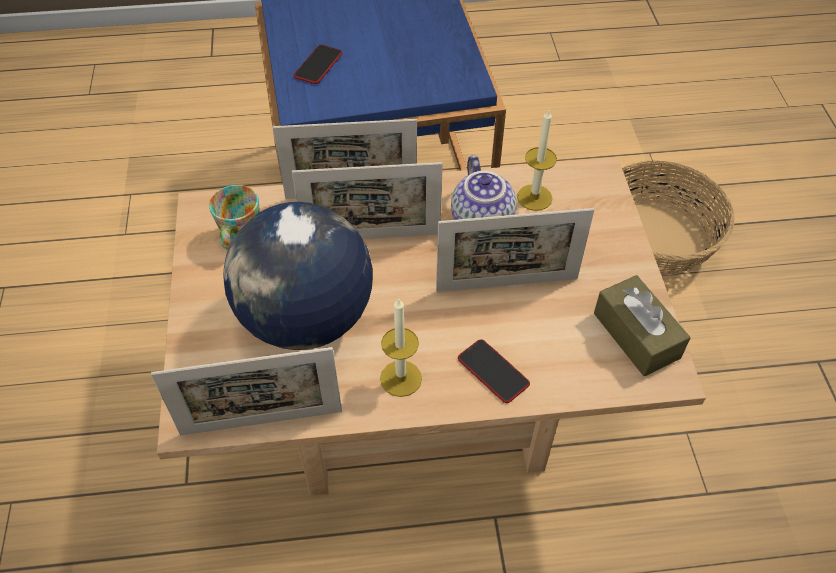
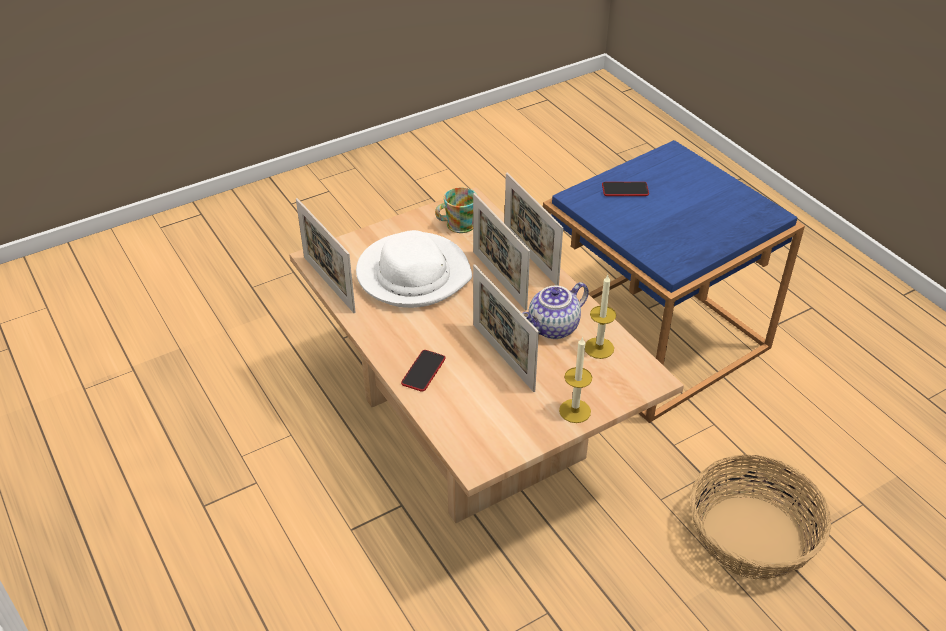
camera: 65 degrees right, 10 degrees down
(305, 318) = (413, 274): globe -> white hat
(401, 378) = (393, 330): candle -> candle (575, 411)
(636, 335) = (501, 437): brown tissue box -> none

